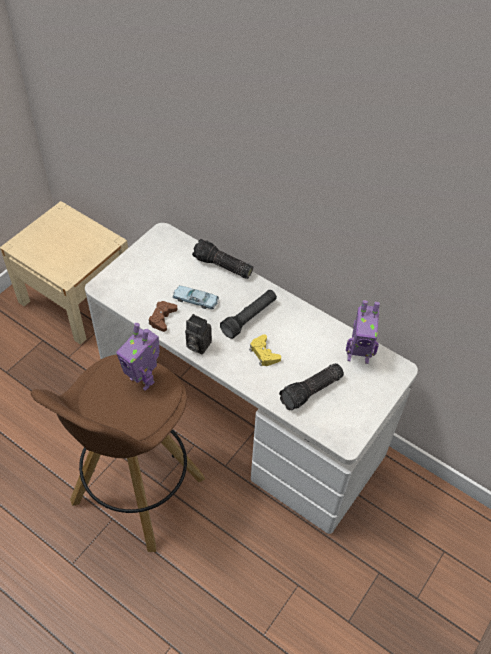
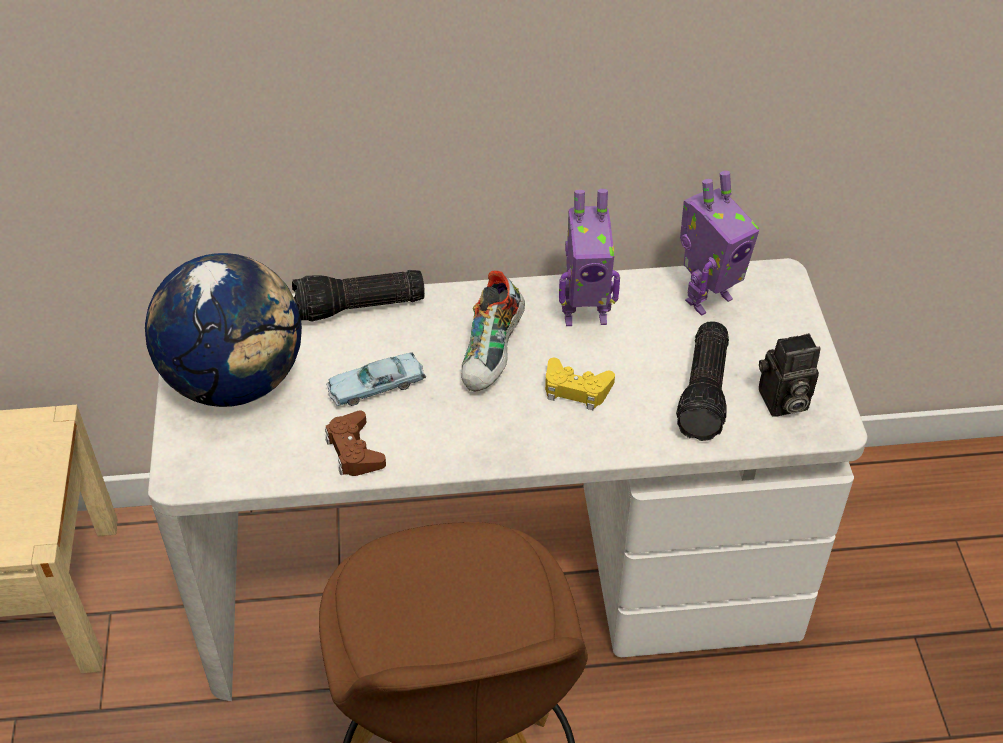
camera: 40 degrees left, 5 degrees down
(143, 379) = (437, 565): toy robot -> toy robot (585, 314)
(152, 264) = (236, 381): none -> globe
(197, 345) = (460, 450): camera -> camera (782, 402)
(249, 318) = (493, 354): black flashlight -> shoe

